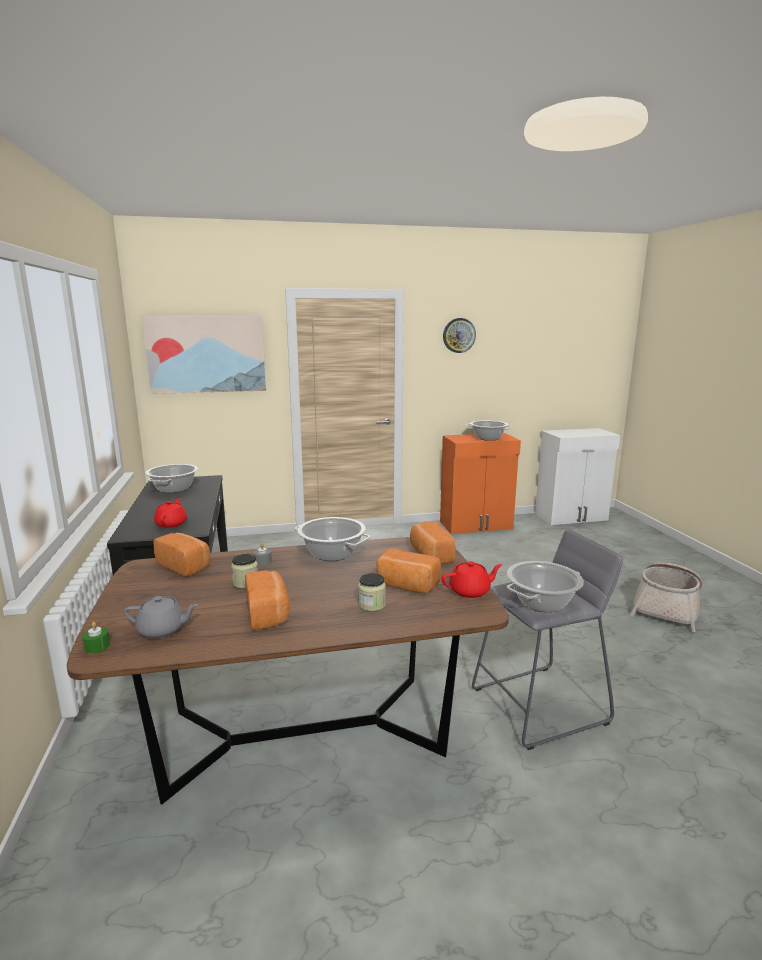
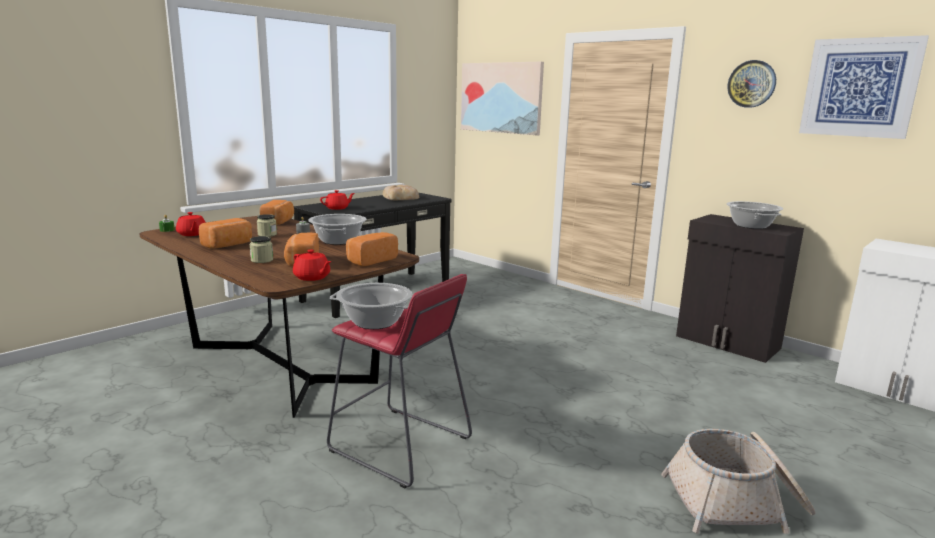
camera: 55 degrees right, 0 degrees up
(162, 630) = (192, 234): grey teapot -> red teapot
(174, 489) = (401, 197): cooking pot -> bread
(476, 525) = (727, 343): orange cabinet -> black cabinet
(523, 337) = (859, 87): none -> picture
(539, 705) = (400, 445): grey stool -> red stool

